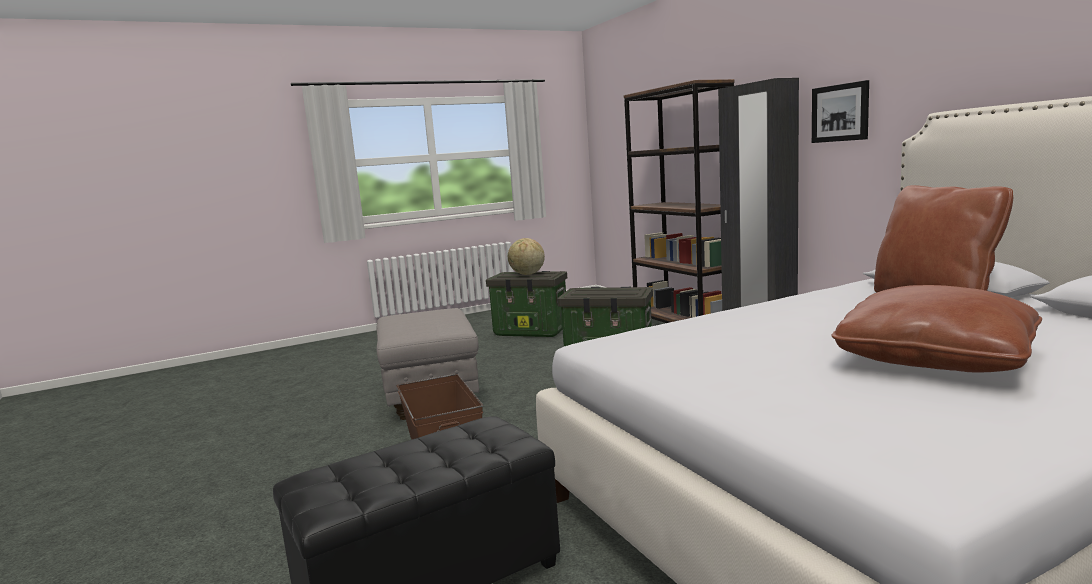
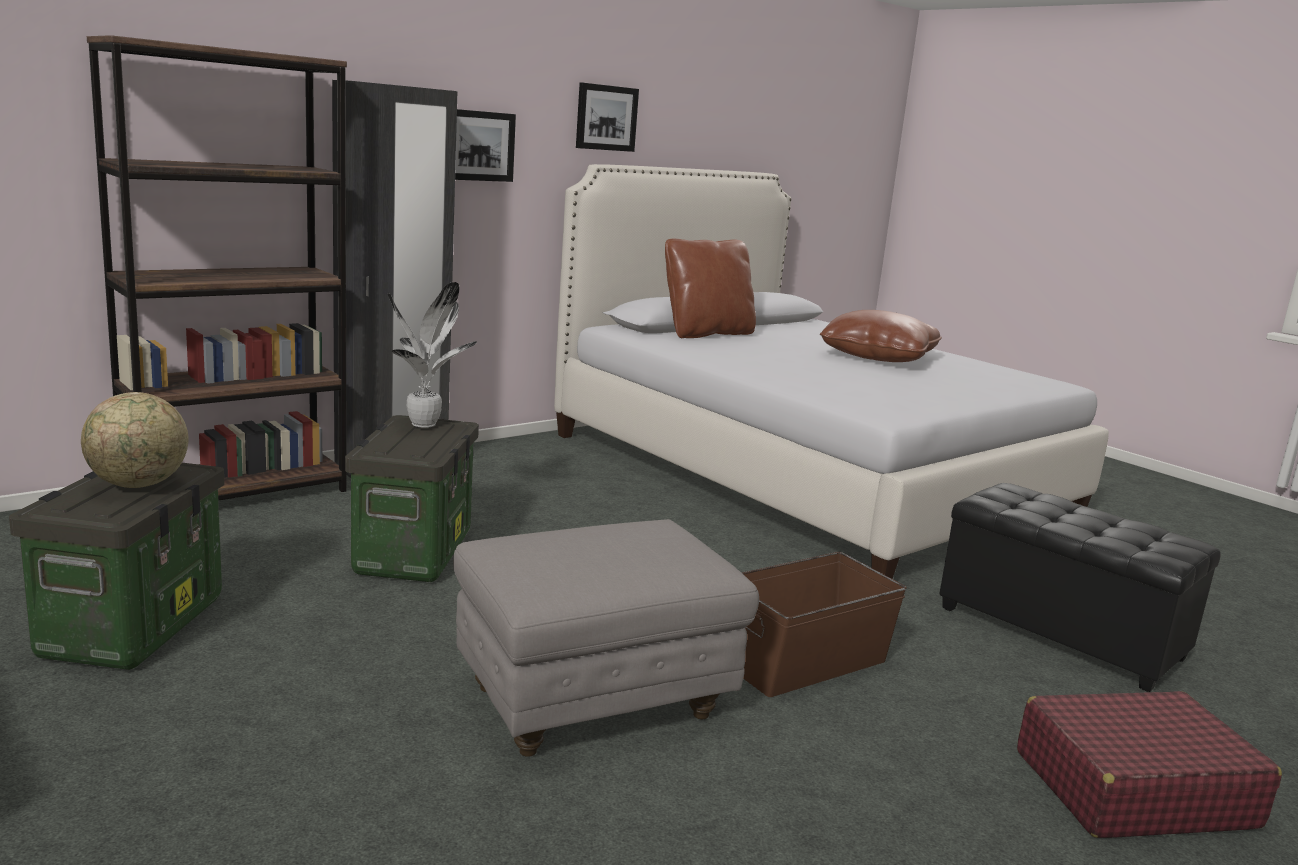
camera: 105 degrees left, 5 degrees up
(222, 540) = (1133, 789): none -> red suitcase
(626, 290) = (425, 425): none -> potted plant
(976, 58) = (606, 117): none -> picture

